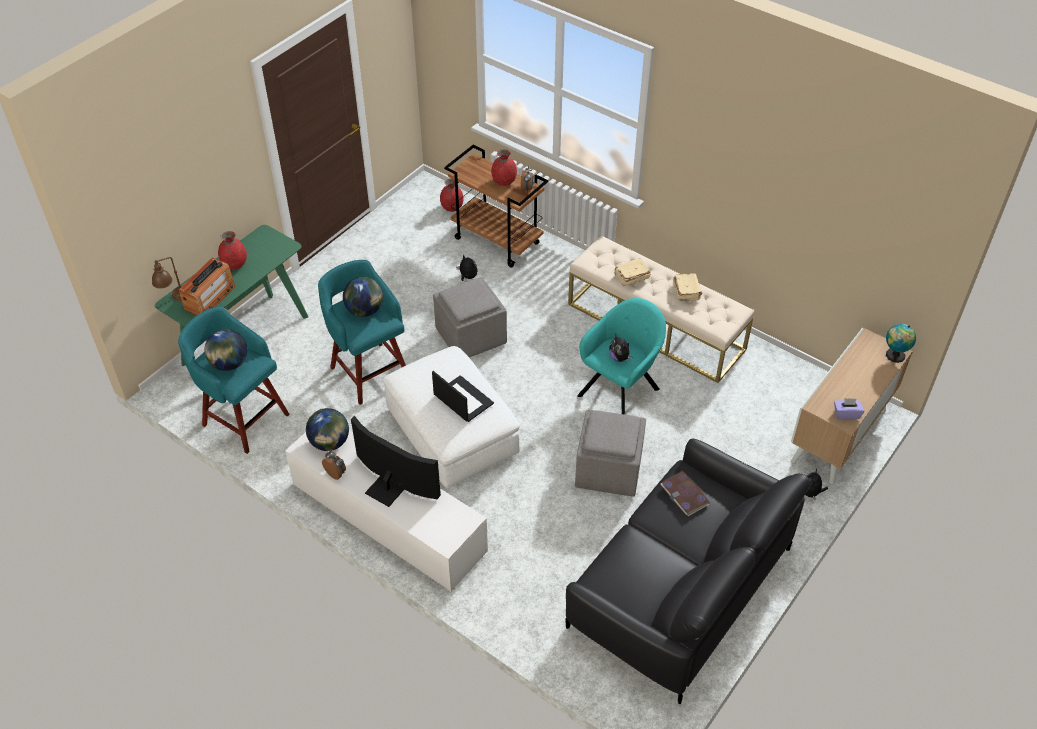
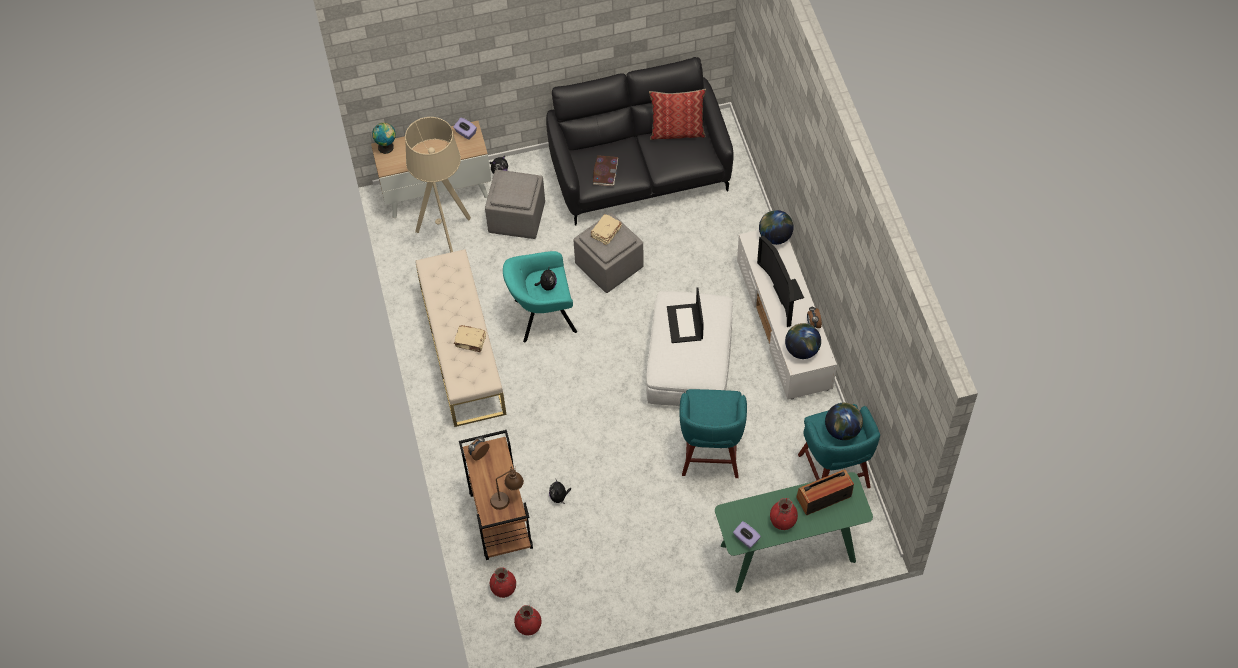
camera: 140 degrees left, 10 degrees up
(176, 299) = (852, 513): brown table lamp -> brown table lamp (508, 498)
(258, 239) = (746, 539): none -> purple tissue box
(365, 310) = (708, 415): globe -> globe (775, 237)
(470, 336) = (608, 435): grey ottoman -> grey ottoman (517, 218)
(504, 181) = (489, 475): red vase -> red vase (528, 626)
(660, 594) = (677, 131): none -> pillow
(686, 291) = (445, 303): beige book -> beige book (605, 233)
(779, 403) = (447, 237): none -> beige floor lamp

